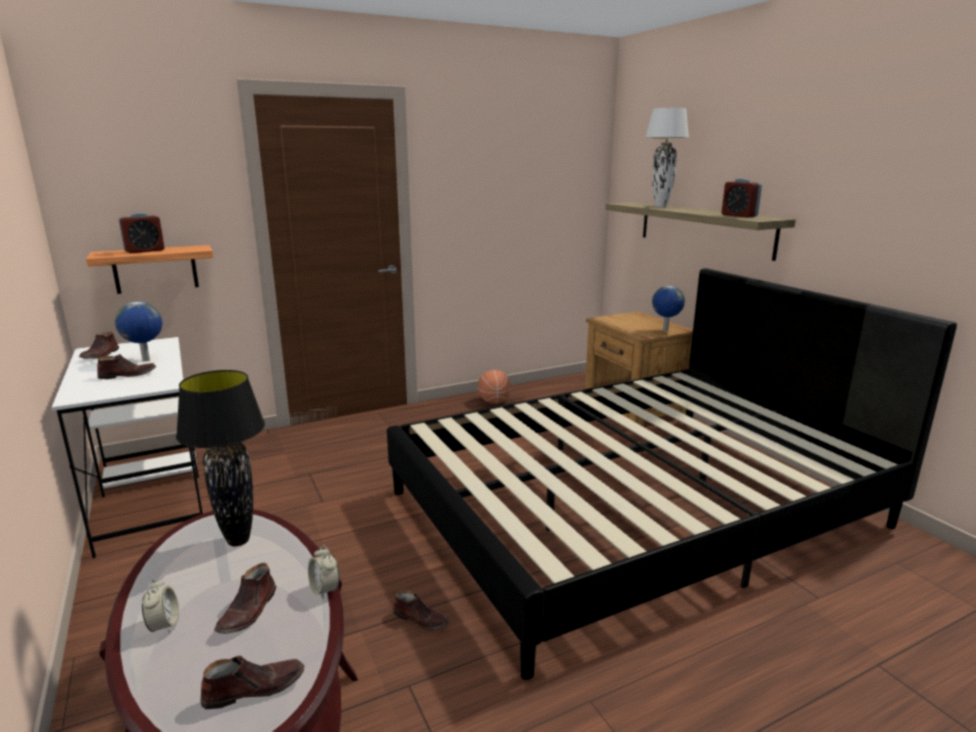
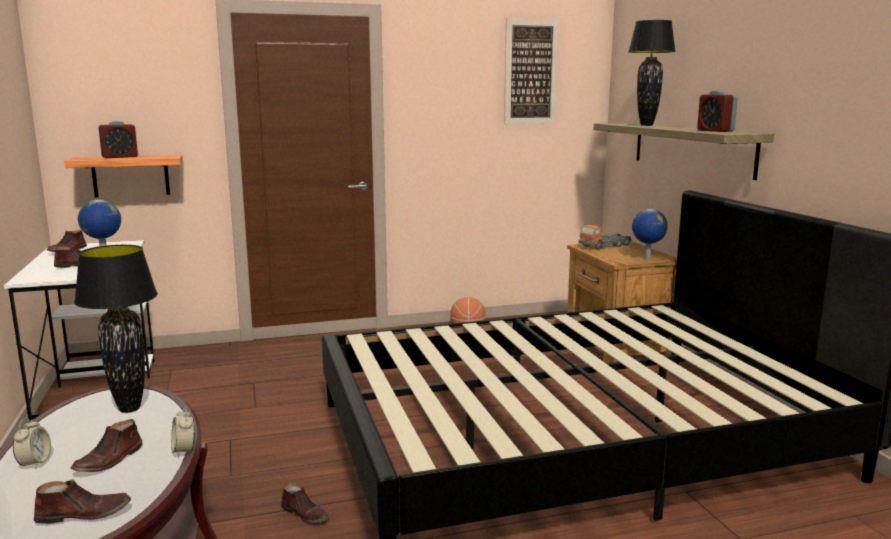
camera: 10 degrees right, 5 degrees down
(544, 154) = (531, 72): none -> picture
(620, 318) = (604, 246): none -> toy truck
(660, 207) = (646, 125): white table lamp -> black table lamp

